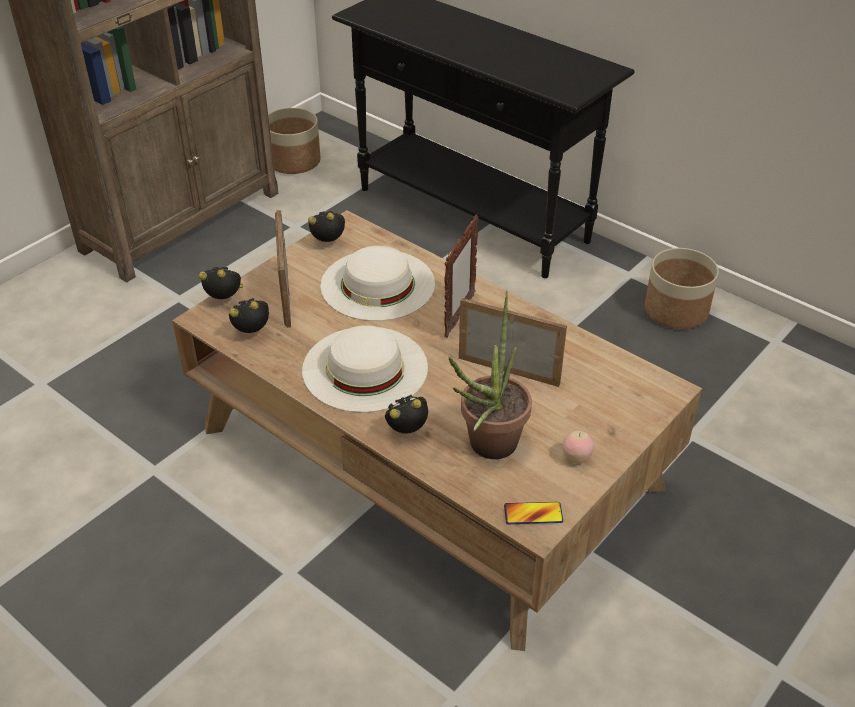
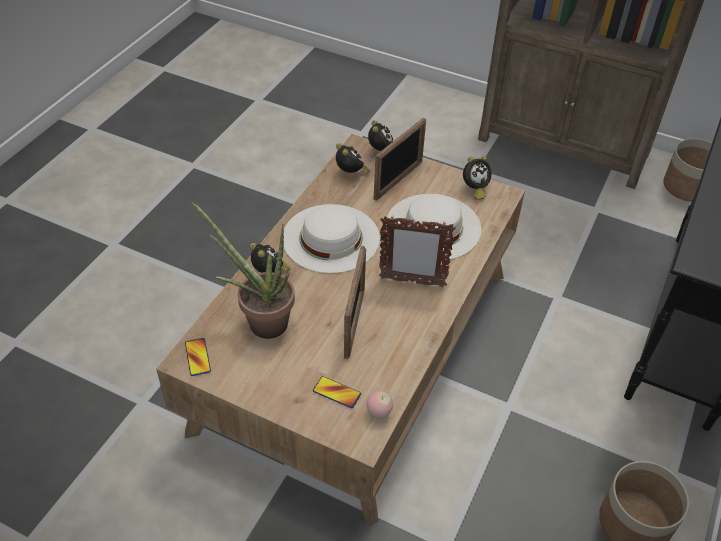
camera: 75 degrees right, 5 degrees up
(286, 296) = (398, 180): picture frame -> picture frame turned 150 degrees clockwise
(329, 243) = (474, 189): alarm clock -> alarm clock turned 75 degrees clockwise
(576, 458) = (261, 378): apple -> apple (379, 413)
(605, 399) = (336, 393): none -> phone

